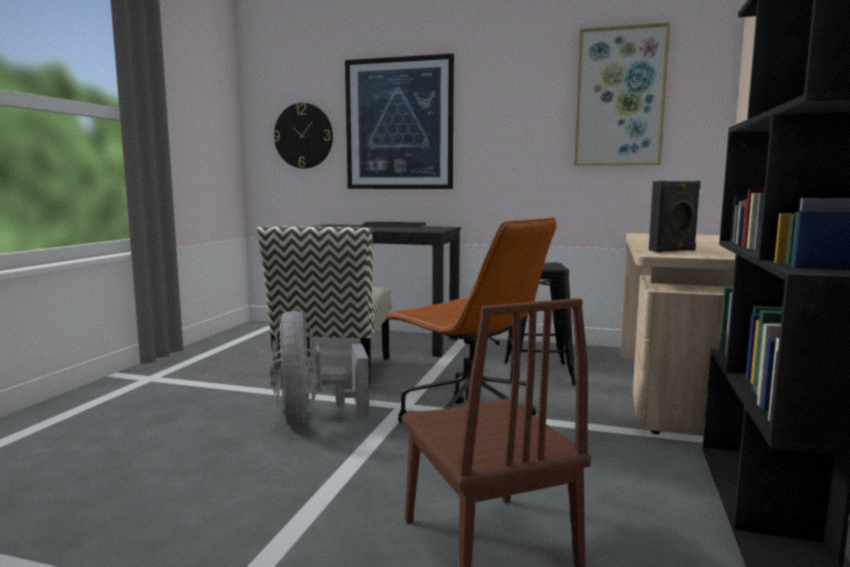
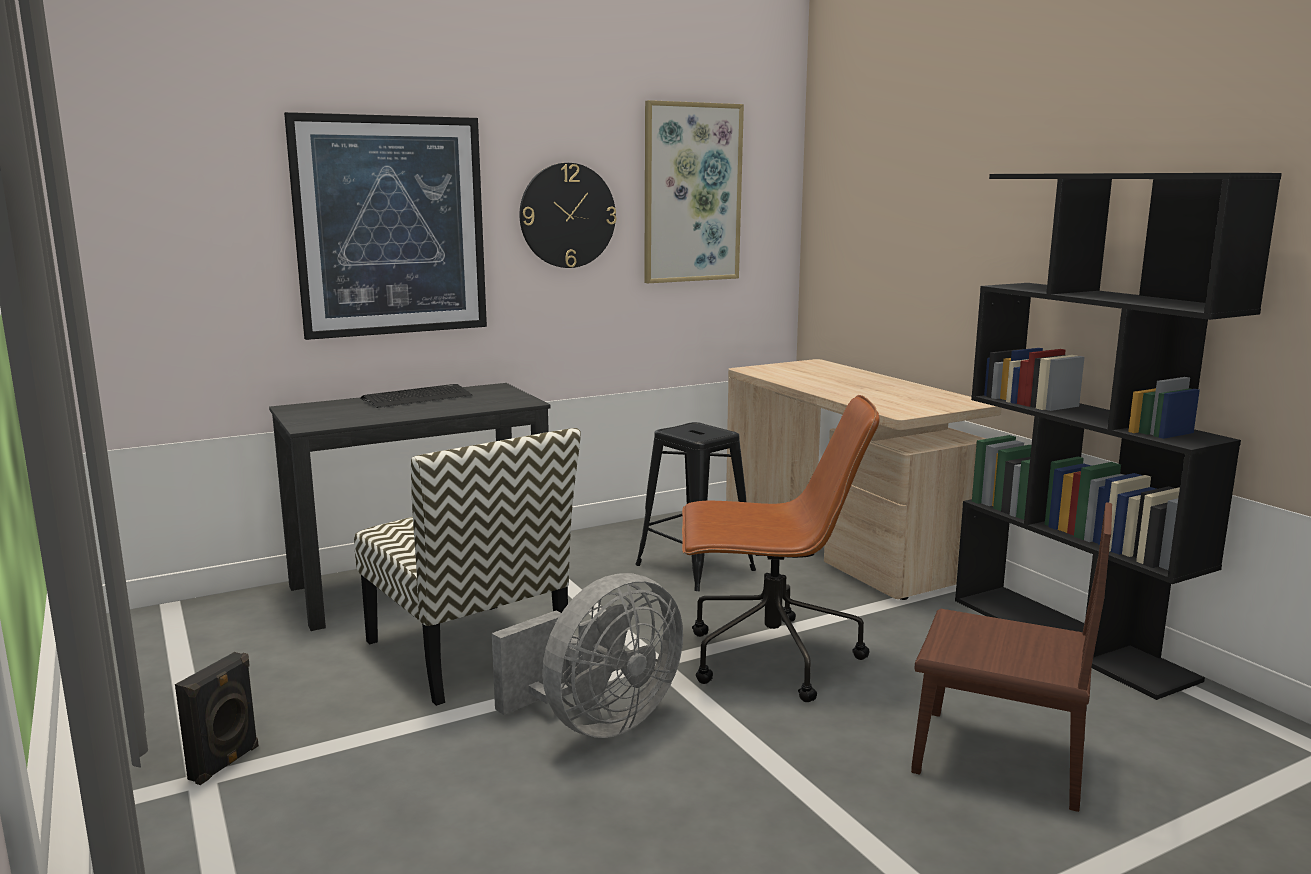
camera: 45 degrees left, 5 degrees up
(303, 136) = (200, 248): wall clock -> wall clock (567, 215)
(311, 418) = (597, 723): grey fan -> grey fan turned 75 degrees counterclockwise
(673, 250) = (890, 403): black speaker -> black speaker (226, 763)

